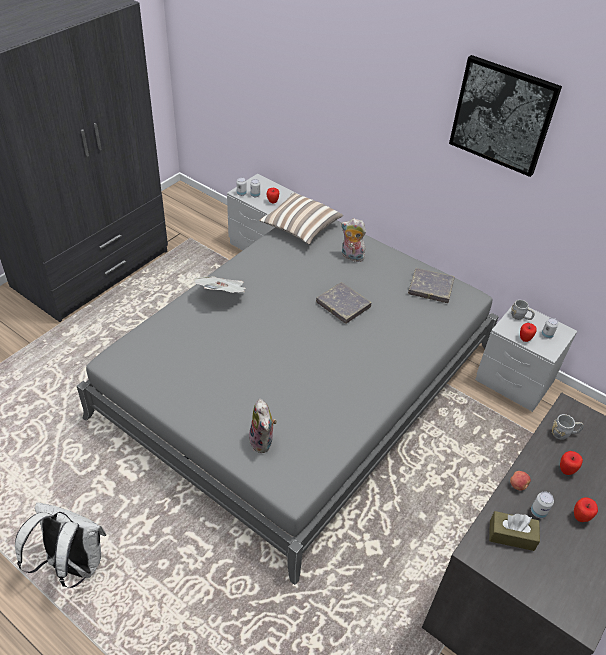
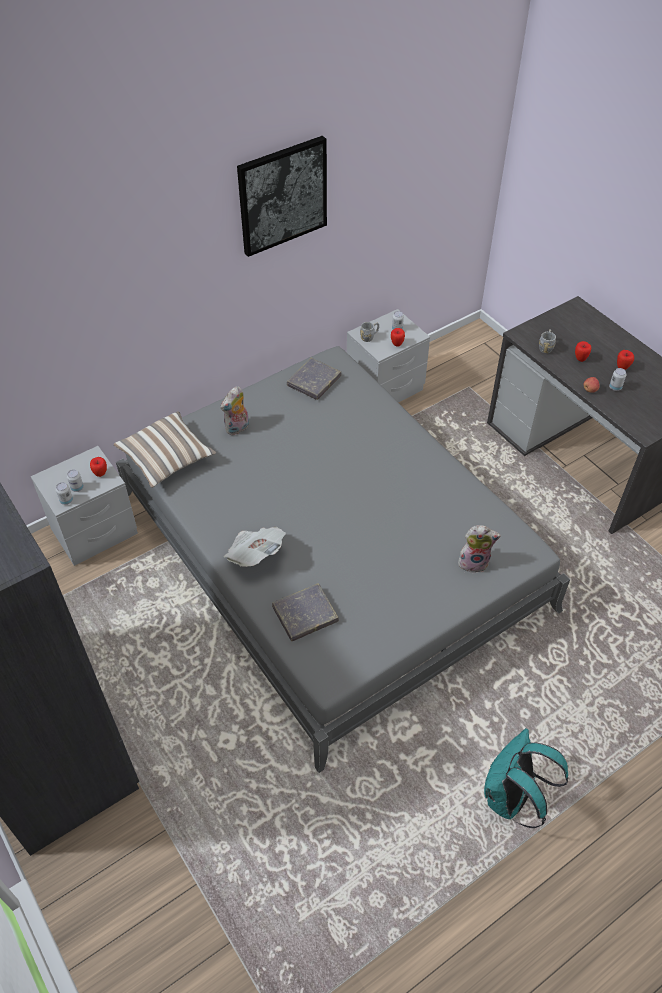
camera: 70 degrees left, 5 degrees up
(73, 564) = (511, 798): white backpack -> turquoise backpack
(343, 305) = (312, 454): grey book -> grey book (305, 614)
(511, 535) = (633, 409): brown tissue box -> none

